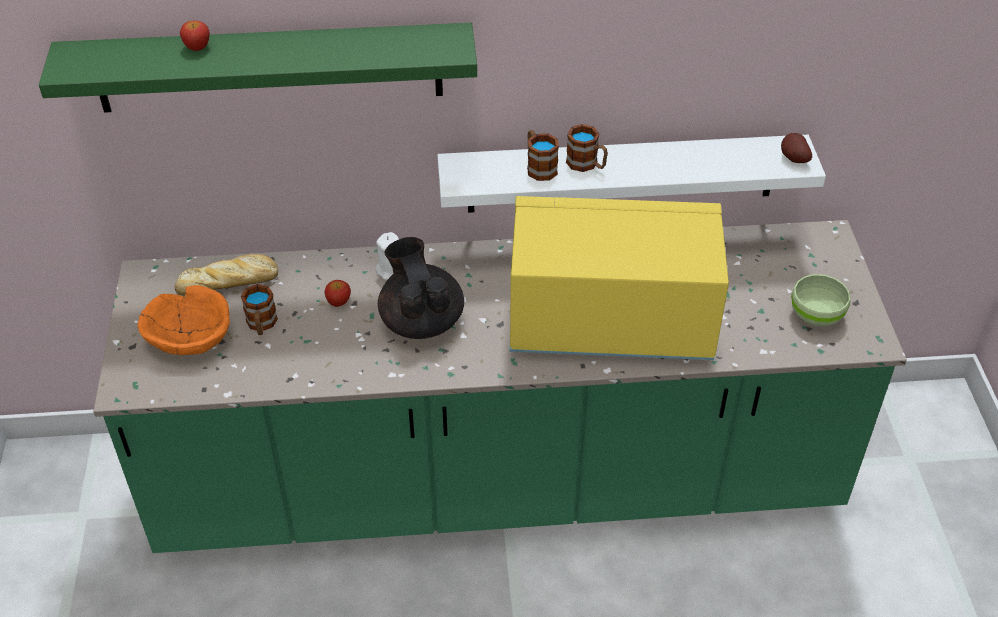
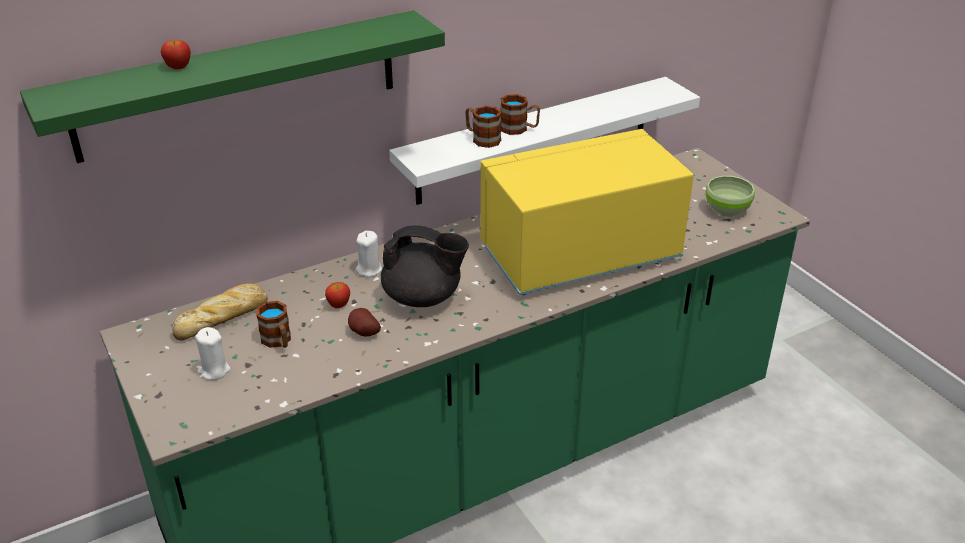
camera: 25 degrees left, 10 degrees down
(190, 337) = (214, 370): orange bowl -> white candle
(421, 320) = (423, 297): black teapot -> black teapot turned 150 degrees clockwise
(792, 159) = (668, 92): potato -> potato (363, 333)

